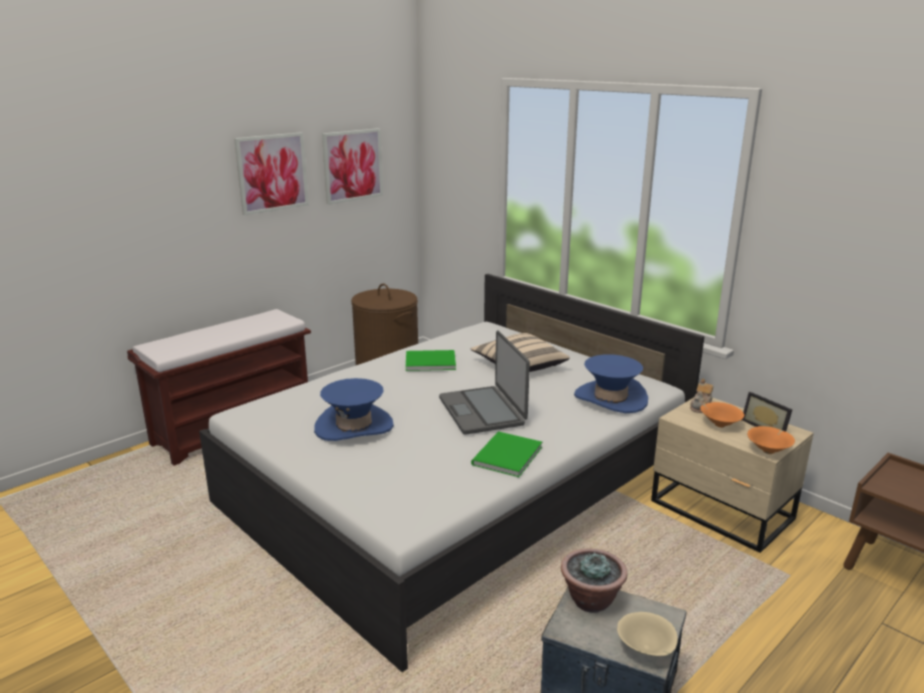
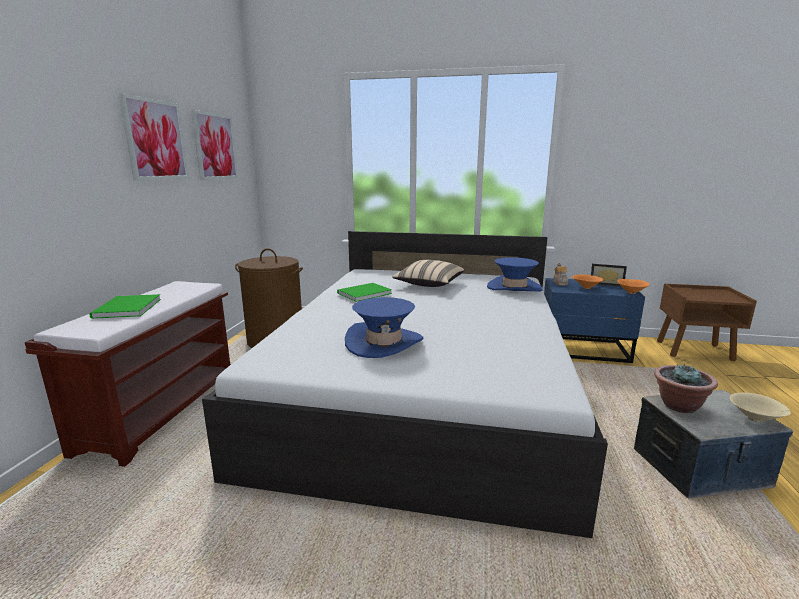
camera: 35 degrees left, 5 degrees down
(482, 411) = (458, 310): laptop -> none
(505, 456) = (525, 330): green book -> green book (125, 309)
(722, 512) = (584, 350): beige nightstand -> blue nightstand

